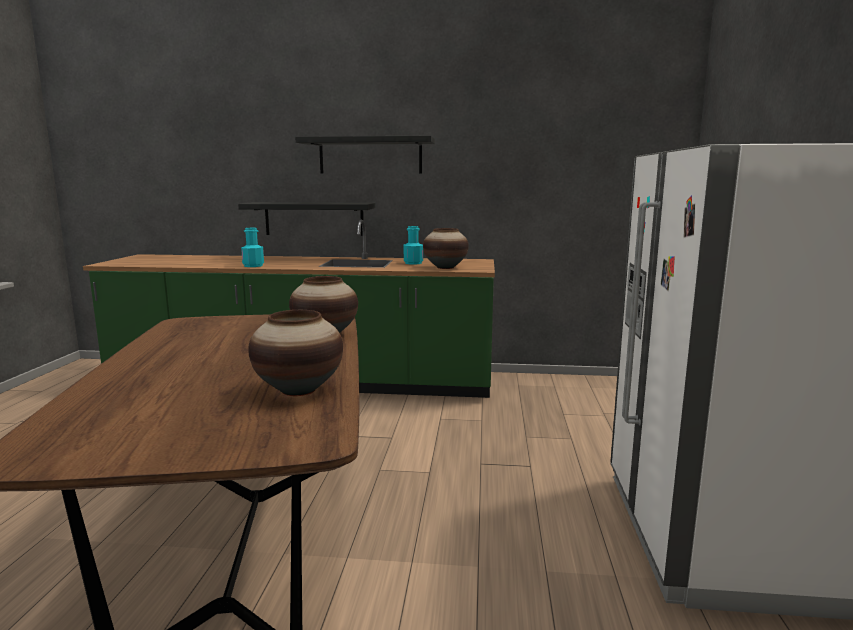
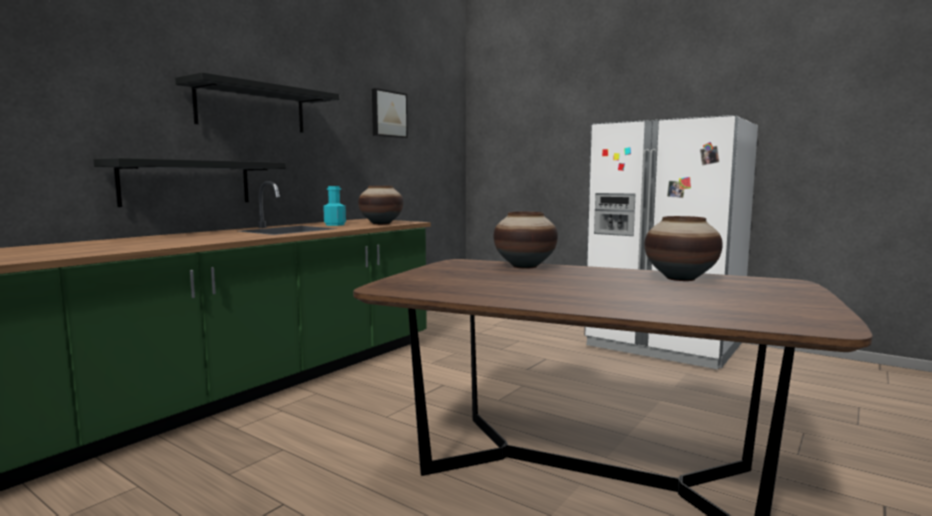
camera: 60 degrees left, 5 degrees down
(253, 266) = (198, 242): turquoise bottle -> none
(541, 144) = (388, 114): none -> picture

